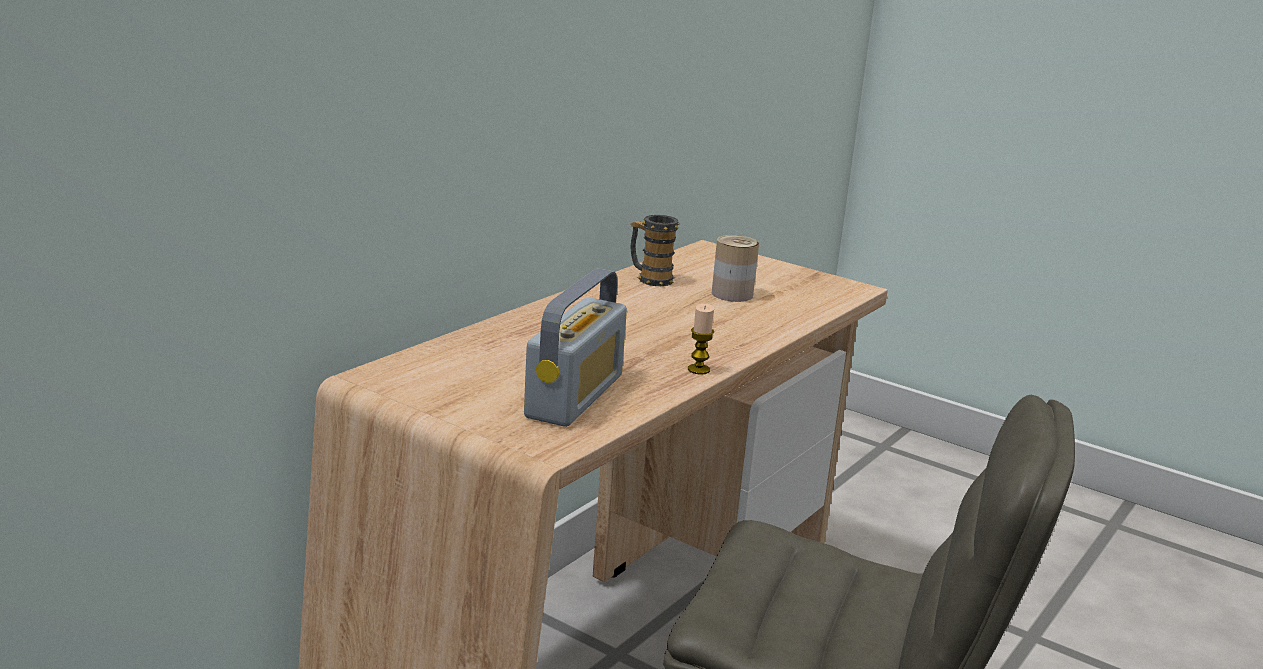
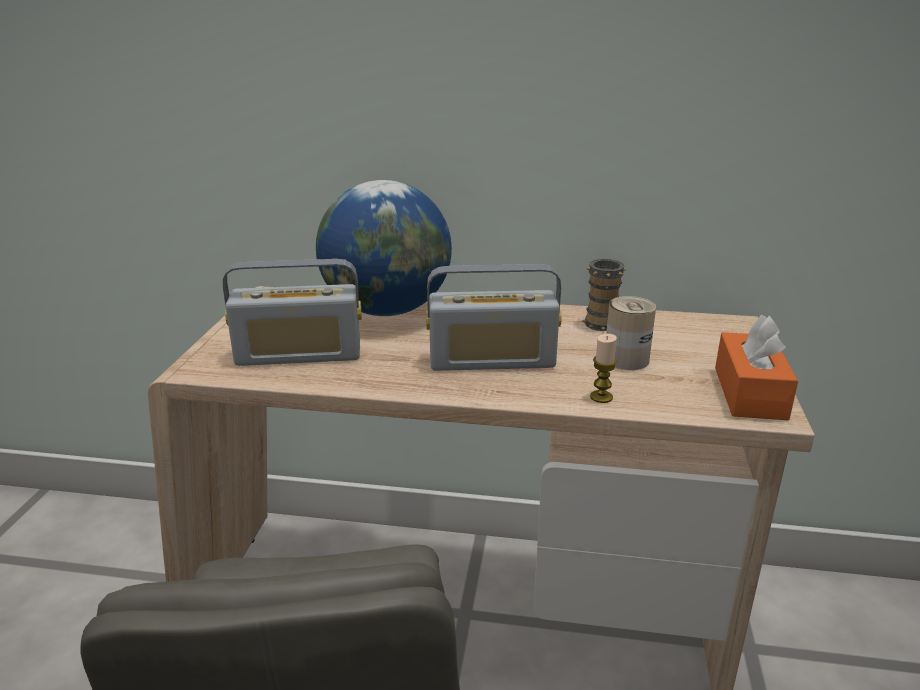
camera: 65 degrees right, 5 degrees up
(511, 338) = (387, 310): none -> globe
(683, 332) = (492, 361): none -> radio
(698, 370) = (410, 386): candle -> candle (601, 397)
(821, 283) = (749, 393): none -> orange tissue box

